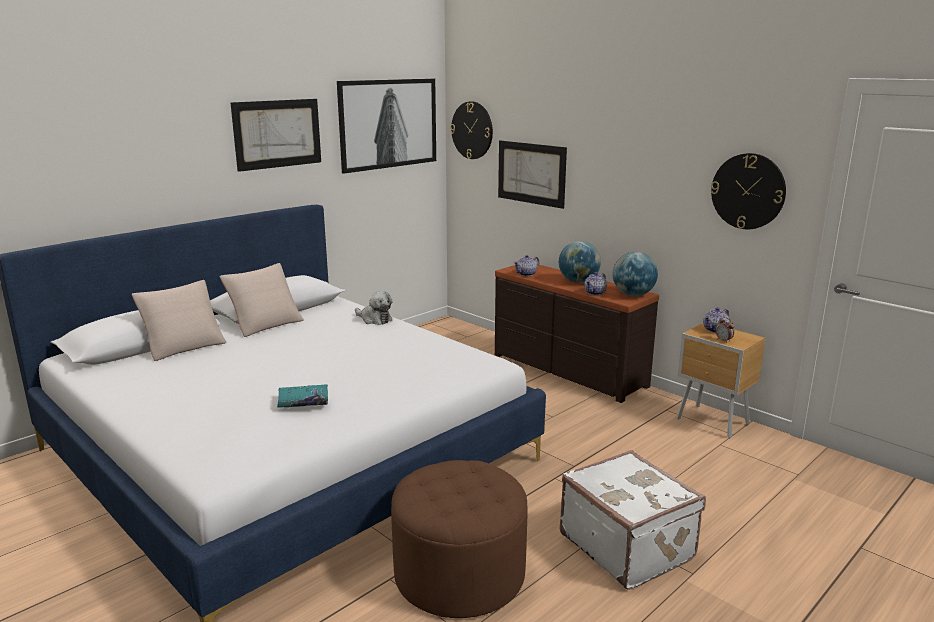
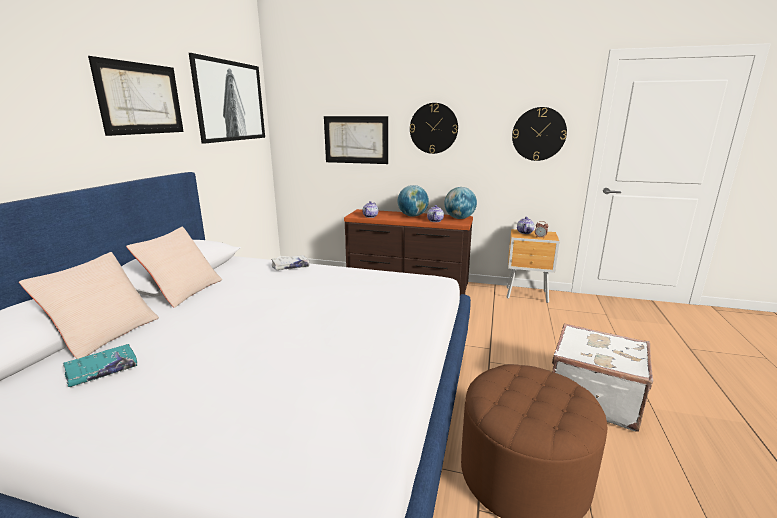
camera: 30 degrees left, 0 degrees up
(303, 402) = (333, 356): turquoise book -> turquoise book (102, 371)
(374, 319) = (290, 267): plush toy -> white book
(472, 130) = (295, 110): wall clock -> wall clock (433, 128)

